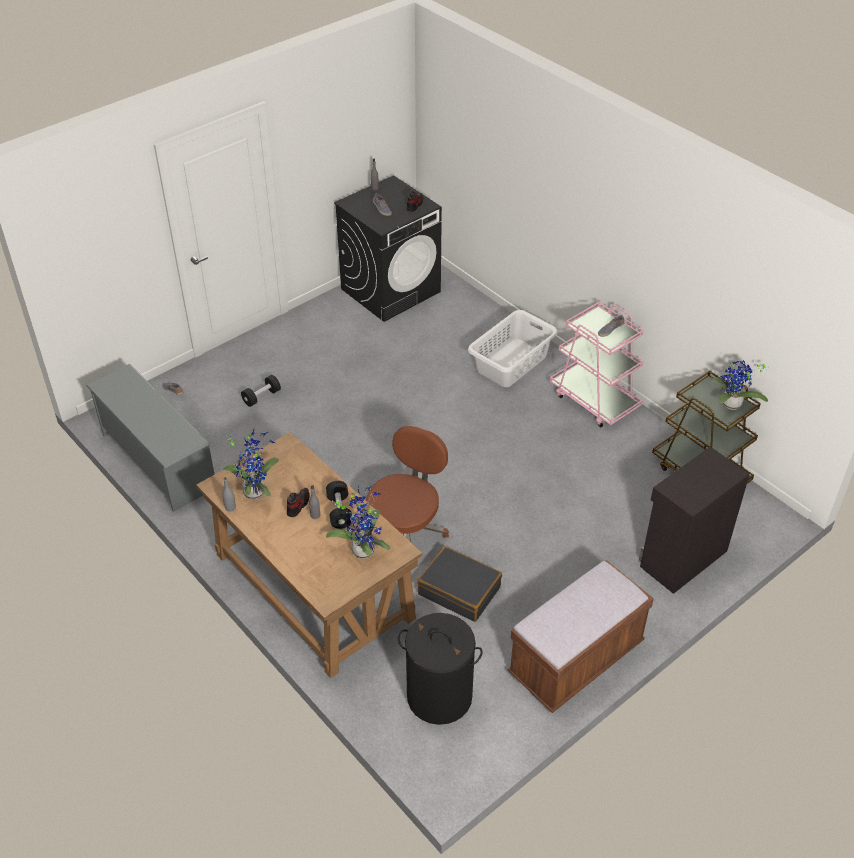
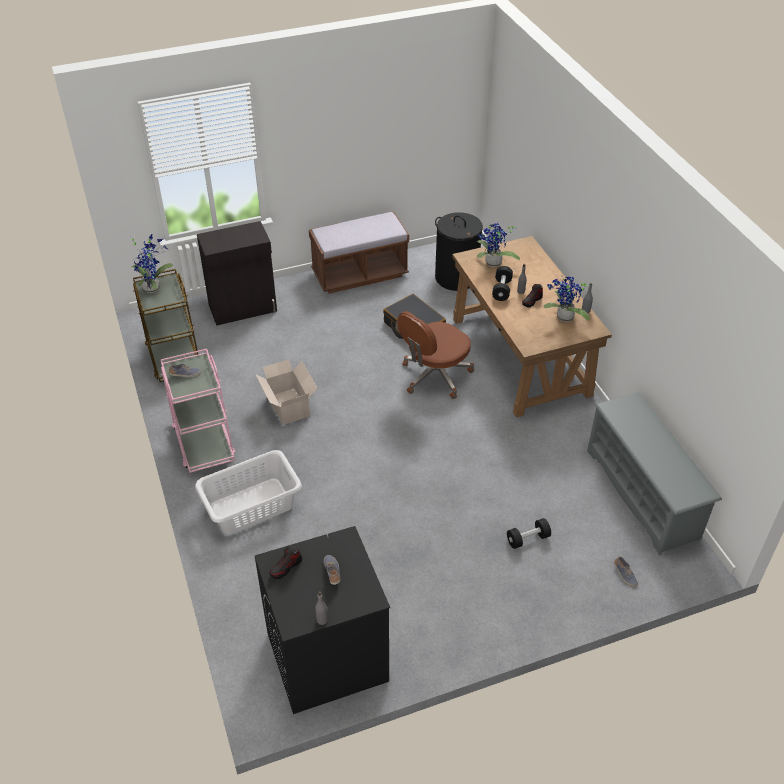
camera: 160 degrees left, 0 degrees up
(542, 455) = (288, 405): none -> cardboard box

